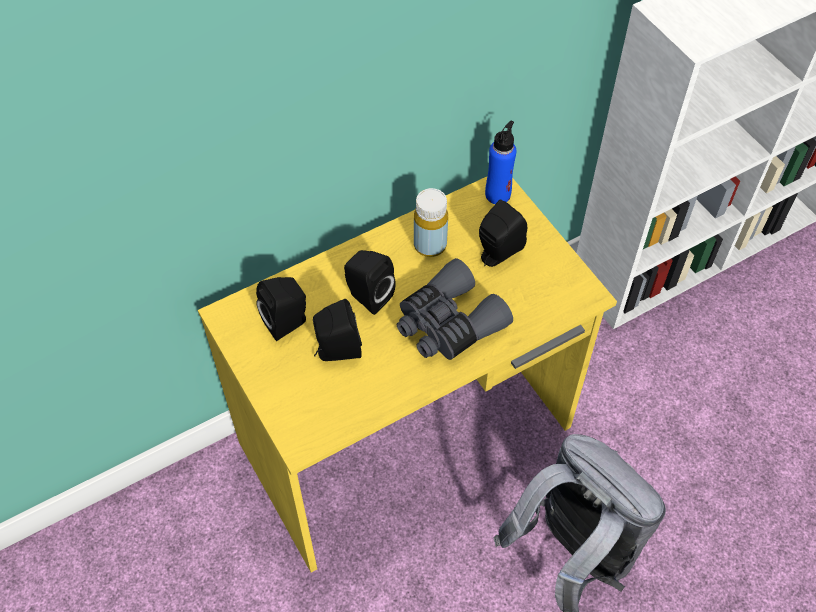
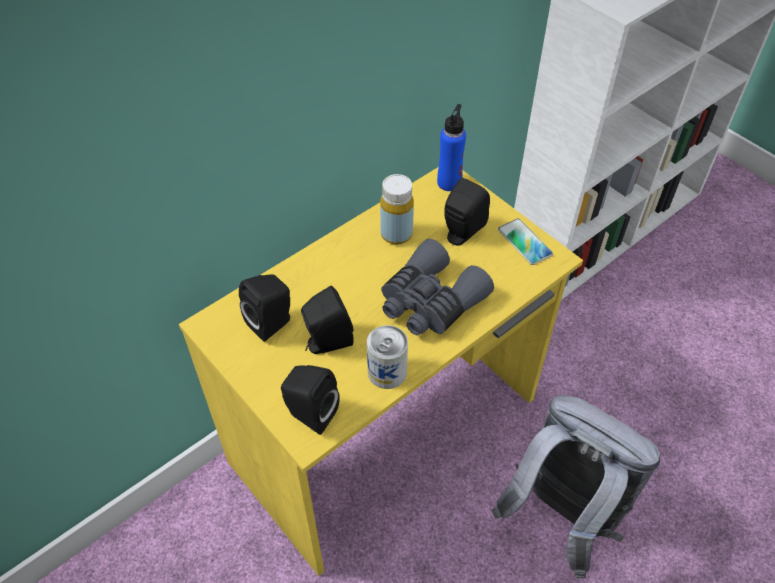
camera: 10 degrees left, 5 degrees down
(367, 296) = (346, 287): black speaker -> black speaker (309, 414)
(389, 390) = (387, 372): none -> can
(560, 273) = (524, 242): none -> phone

